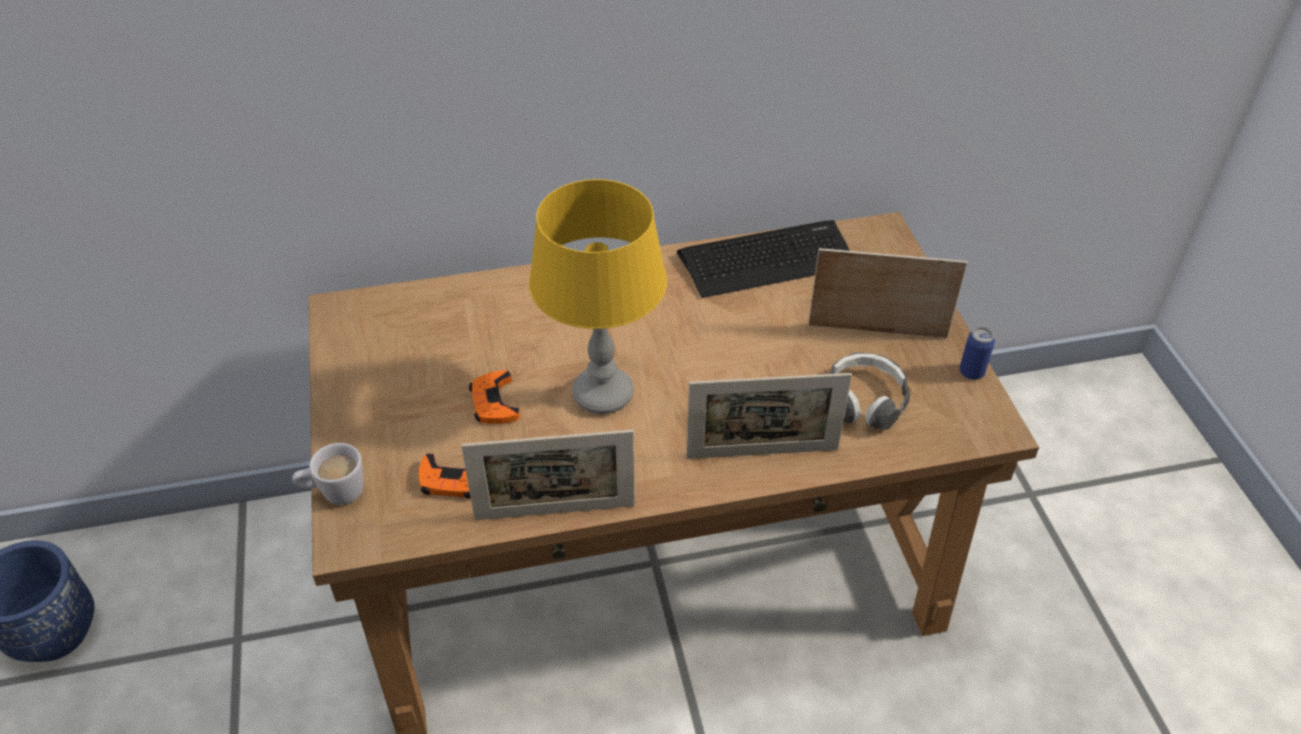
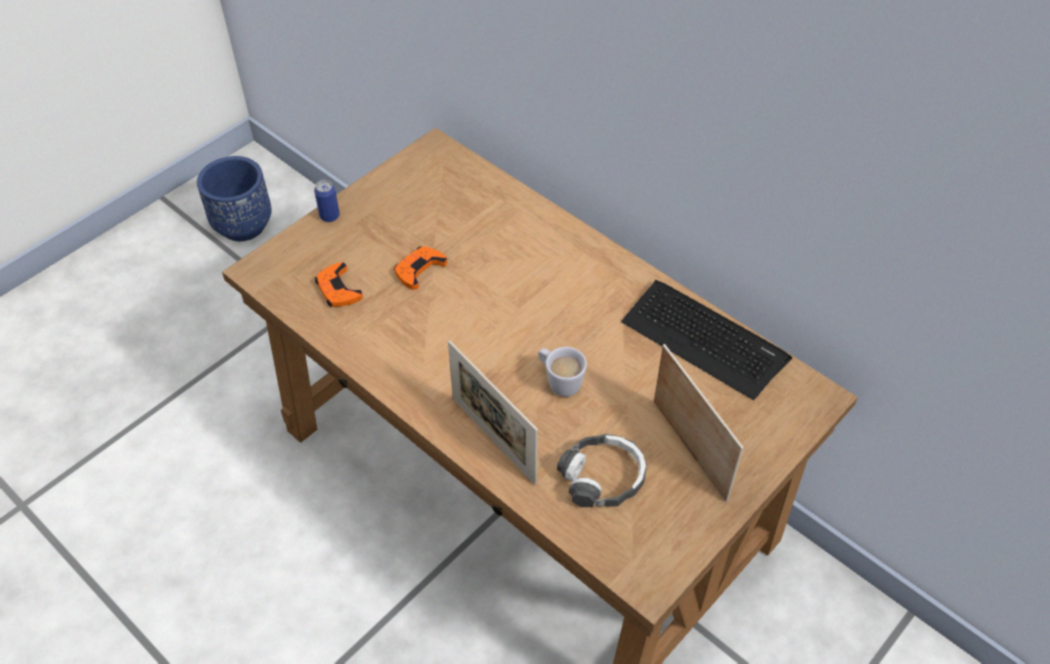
camera: 55 degrees right, 5 degrees up
(334, 493) = (287, 242): white mug -> white mug (559, 381)
(555, 512) = (351, 354): picture frame -> none
(602, 395) = (473, 320): yellow table lamp -> none
(971, 372) = (700, 537): can -> can (329, 216)

